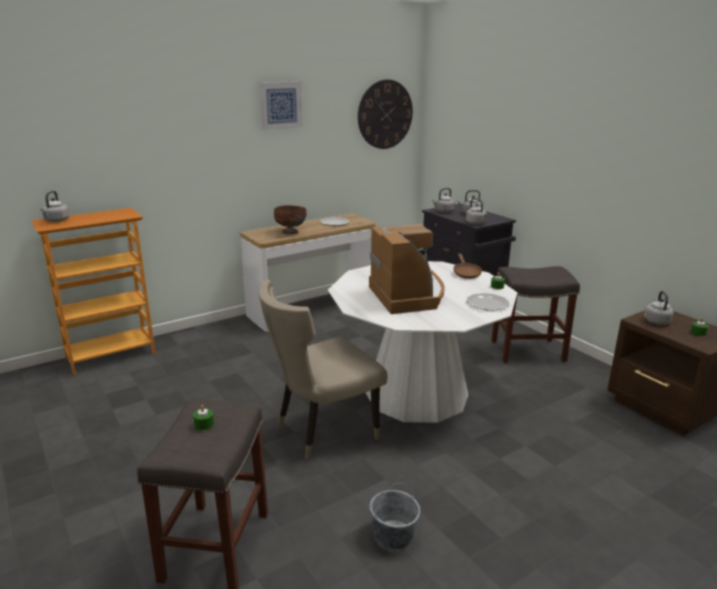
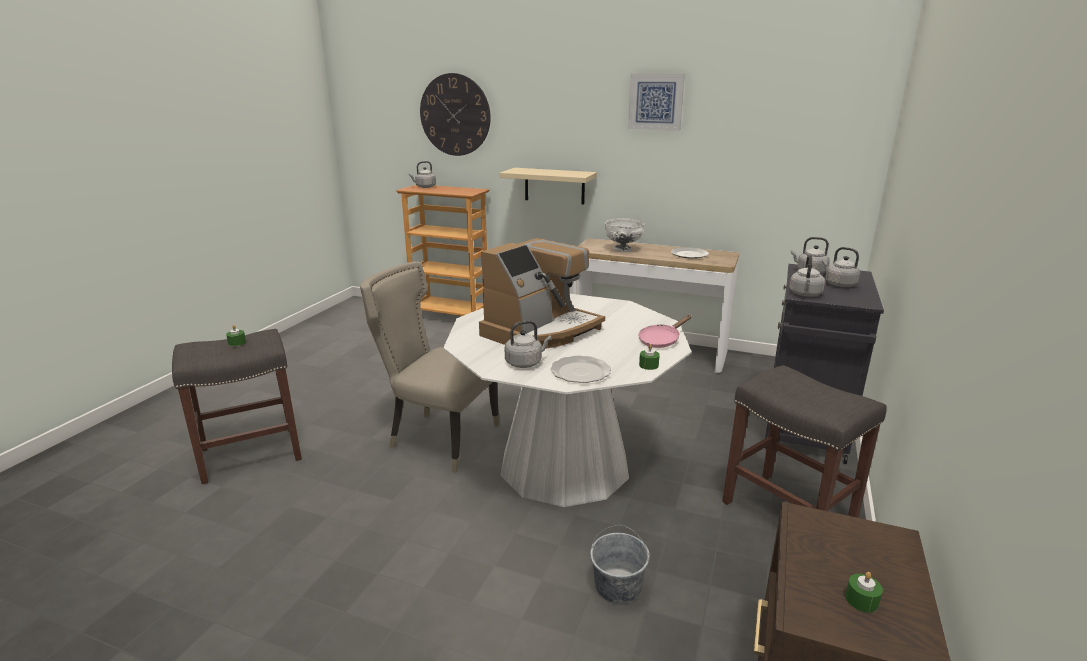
camera: 55 degrees right, 0 degrees up
(200, 191) = (554, 186): none -> beige shelf
(290, 232) = (622, 250): brown bowl -> white bowl
(385, 114) = (818, 126): wall clock -> wall clock (455, 115)
(393, 535) = (308, 535): grey bucket -> grey bucket (617, 586)
(466, 273) = (661, 340): brown frying pan -> pink frying pan
(656, 321) = (835, 539): grey kettle -> grey kettle (525, 363)

